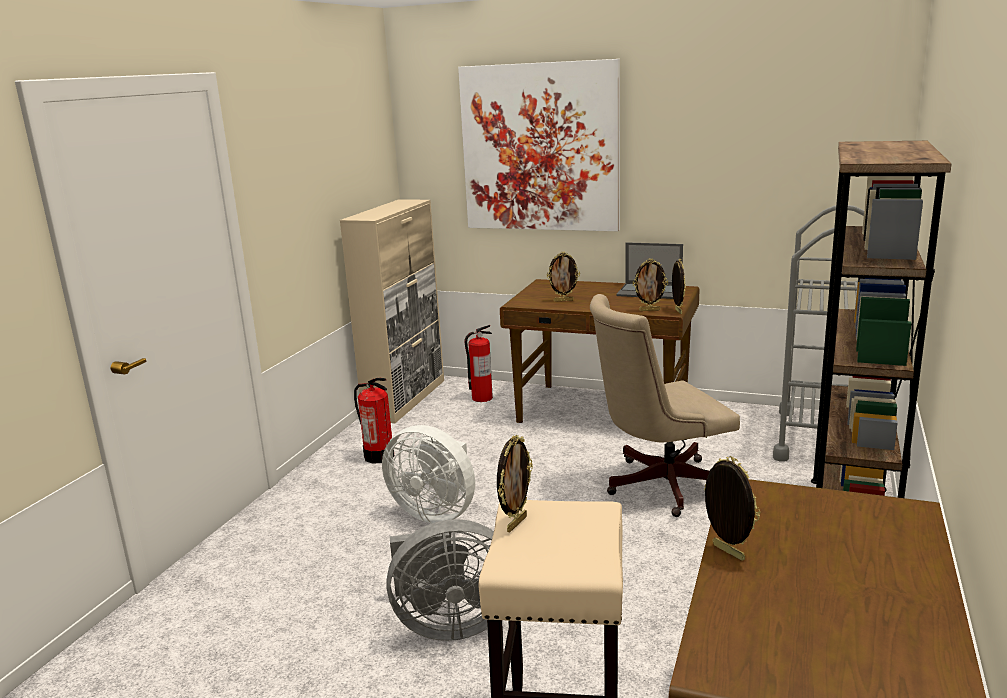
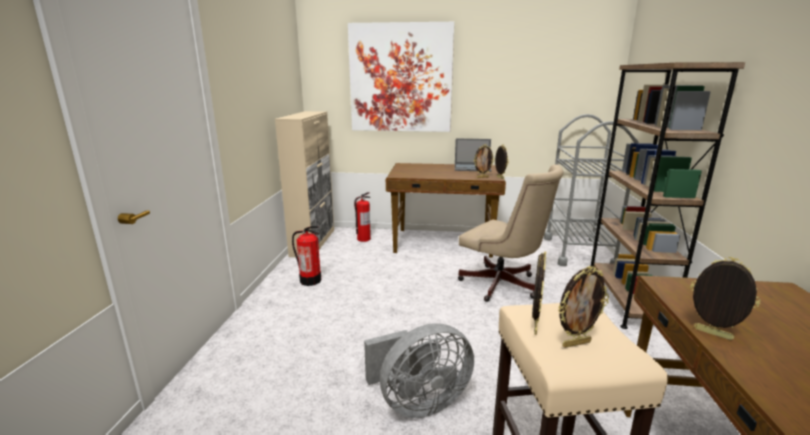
camera: 15 degrees left, 0 degrees up
(435, 512) = (368, 317): white fan -> none
(563, 300) = (424, 173): picture frame -> picture frame (576, 343)
(659, 486) = (503, 286): beige office chair -> beige office chair turned 105 degrees counterclockwise

